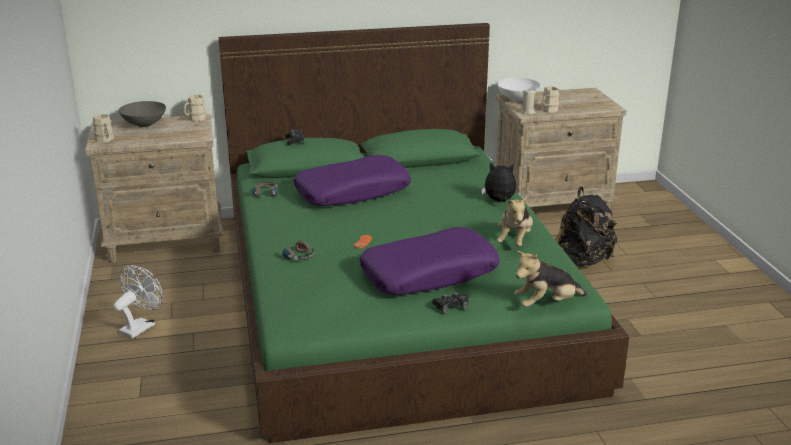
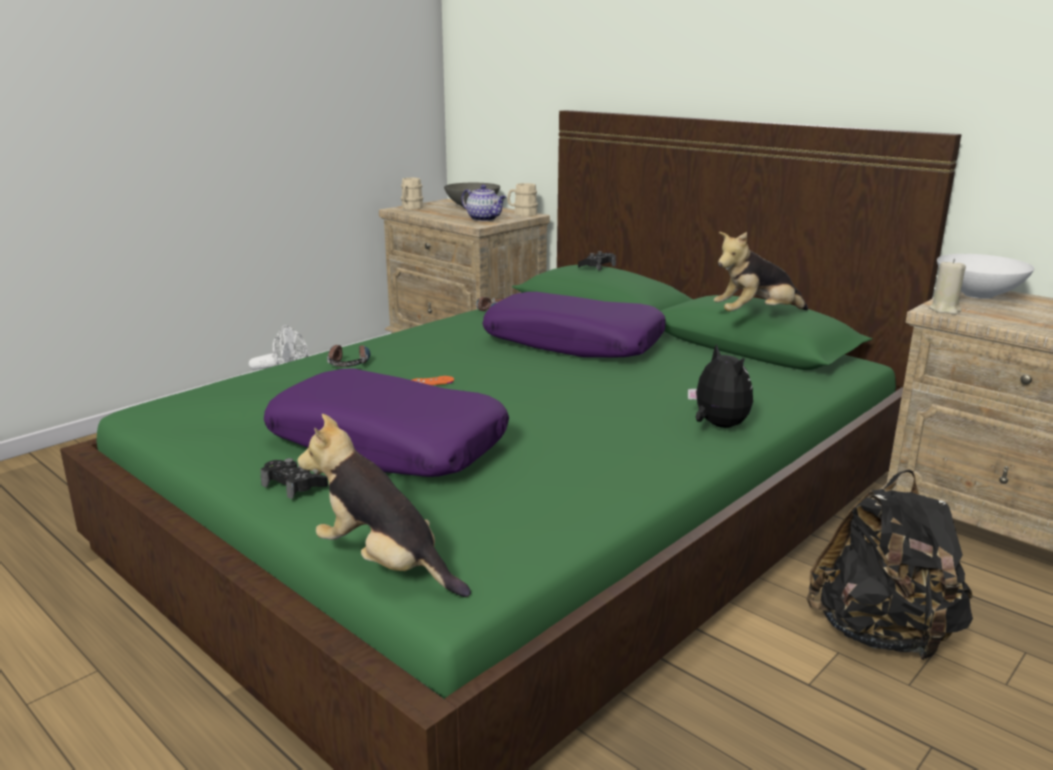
camera: 55 degrees right, 5 degrees down
(189, 131) = (484, 219): none -> teapot
(515, 240) = (594, 473): plush toy -> plush toy (756, 316)
(548, 110) = (994, 318): beige mug -> none

